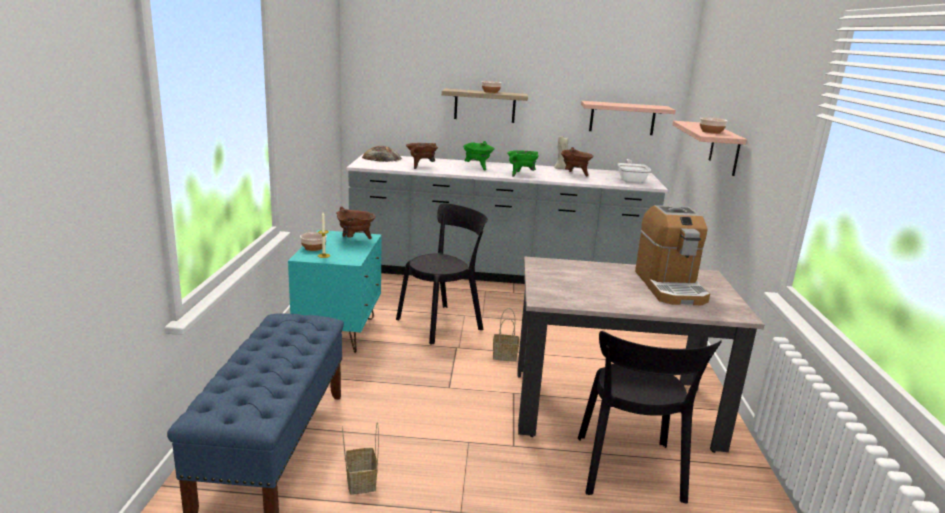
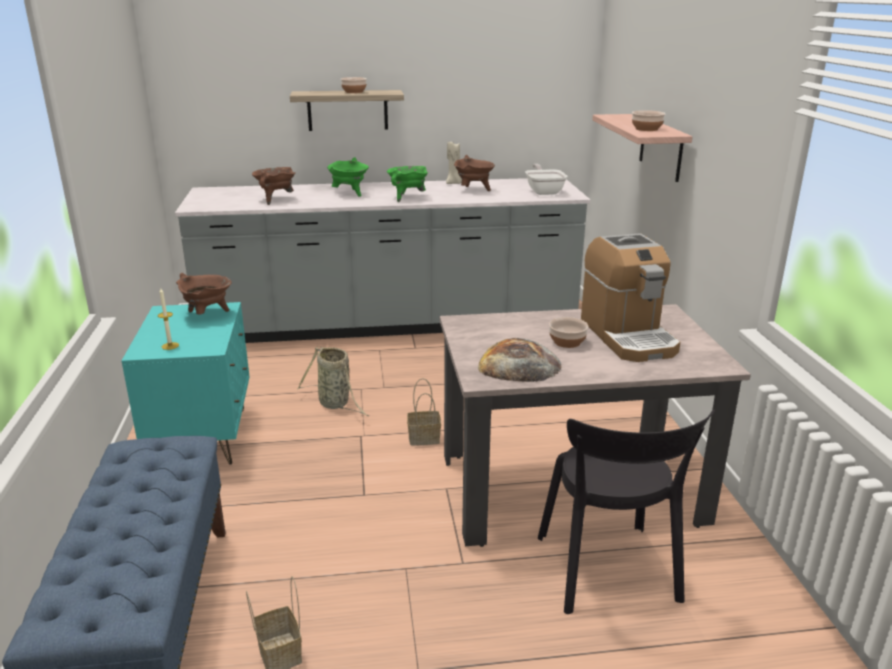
camera: 10 degrees left, 5 degrees up
(313, 248) = (152, 335): bowl -> bowl (566, 342)
(381, 158) = (219, 192): bread -> bread (519, 365)
(442, 323) = (335, 404): black chair -> basket
(622, 118) = (523, 112): shelf -> none

